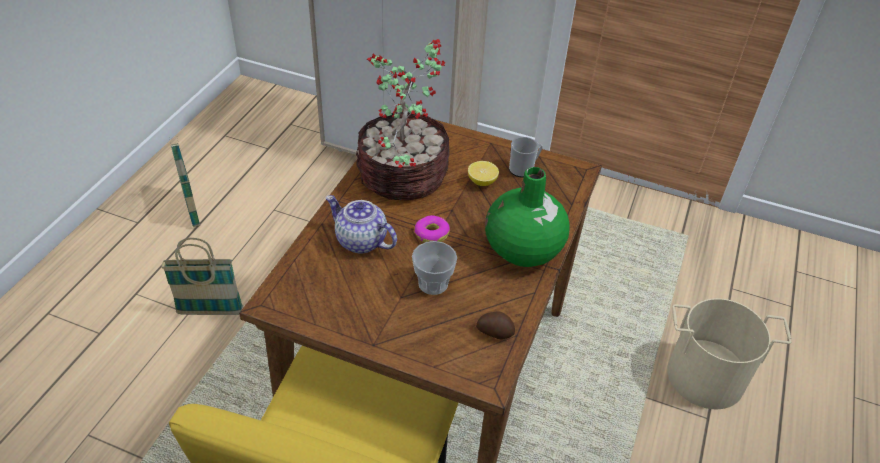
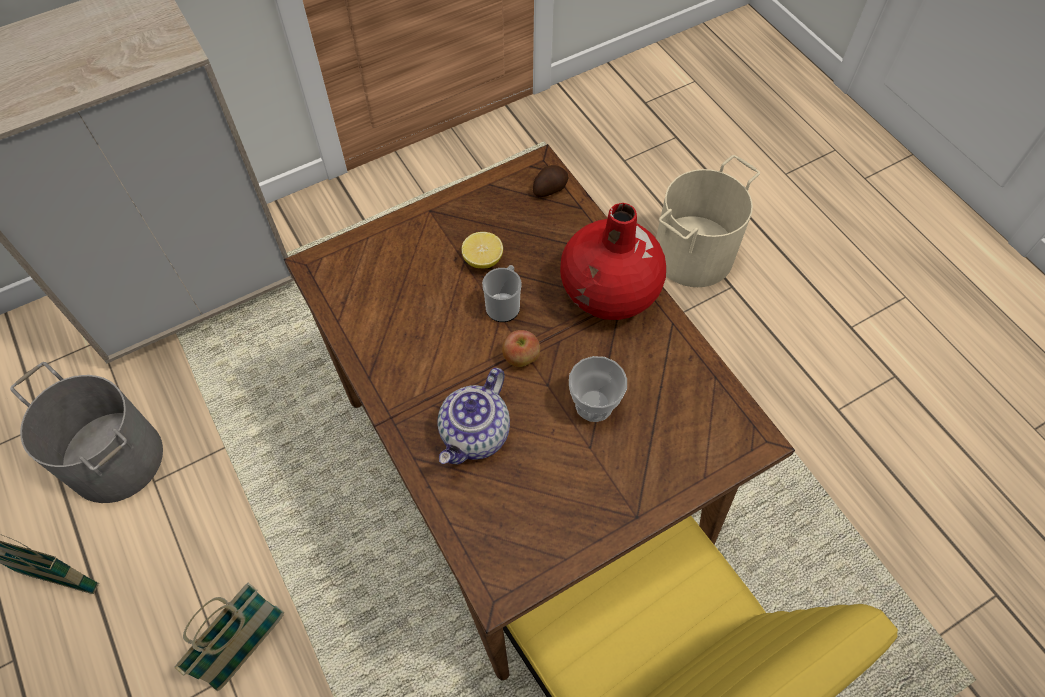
camera: 50 degrees left, 15 degrees up
(274, 187) = (117, 458): none -> grey bucket
(360, 241) = (475, 435): teapot -> teapot turned 45 degrees counterclockwise
(402, 178) = (410, 329): potted plant -> none
(431, 233) = (521, 358): donut -> apple
(495, 331) = (698, 392): potato -> potato (549, 188)
(523, 249) = (610, 292): green vase -> red vase
(524, 169) = (496, 210): mug -> mug (504, 305)

